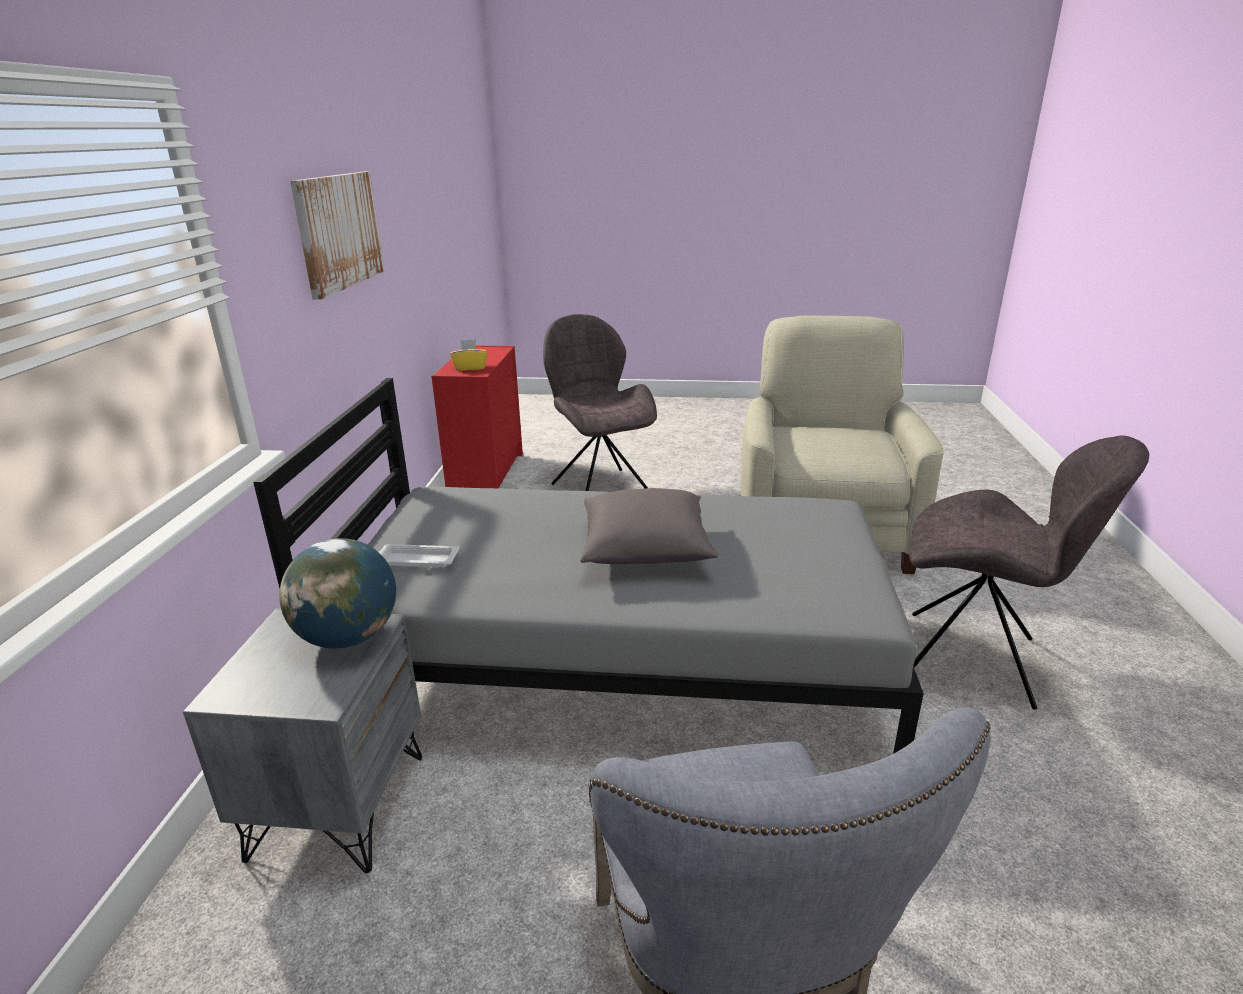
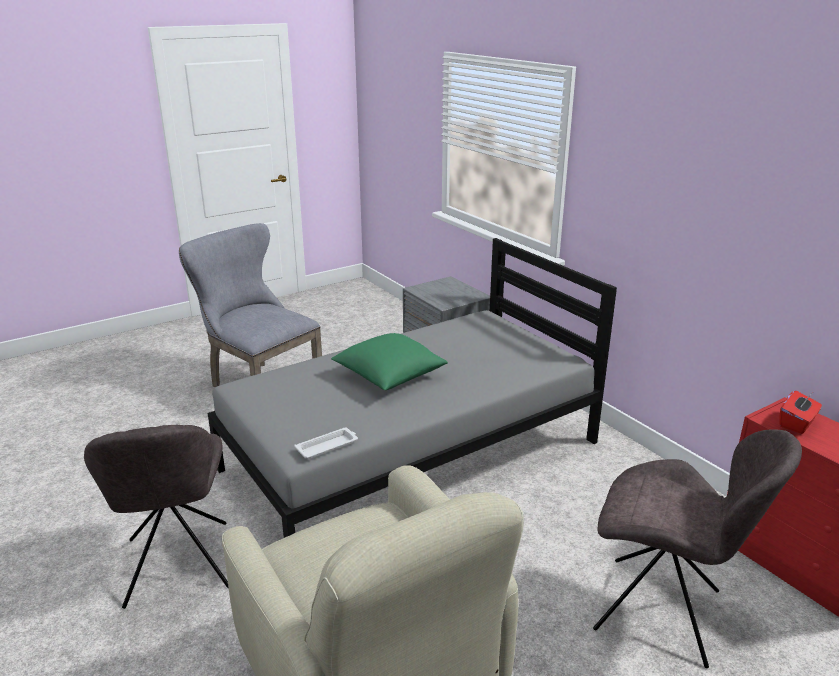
camera: 140 degrees right, 0 degrees up
(338, 231) = (689, 189): picture -> none
(348, 637) = (445, 300): globe -> none
(416, 560) = (489, 331): white tray -> white tray (328, 446)
(470, 367) = (797, 423): yellow tissue box -> red tissue box
(646, 551) = (389, 376): grey pillow -> green pillow
(976, 660) = (177, 567): grey chair -> grey chair turned 90 degrees counterclockwise

